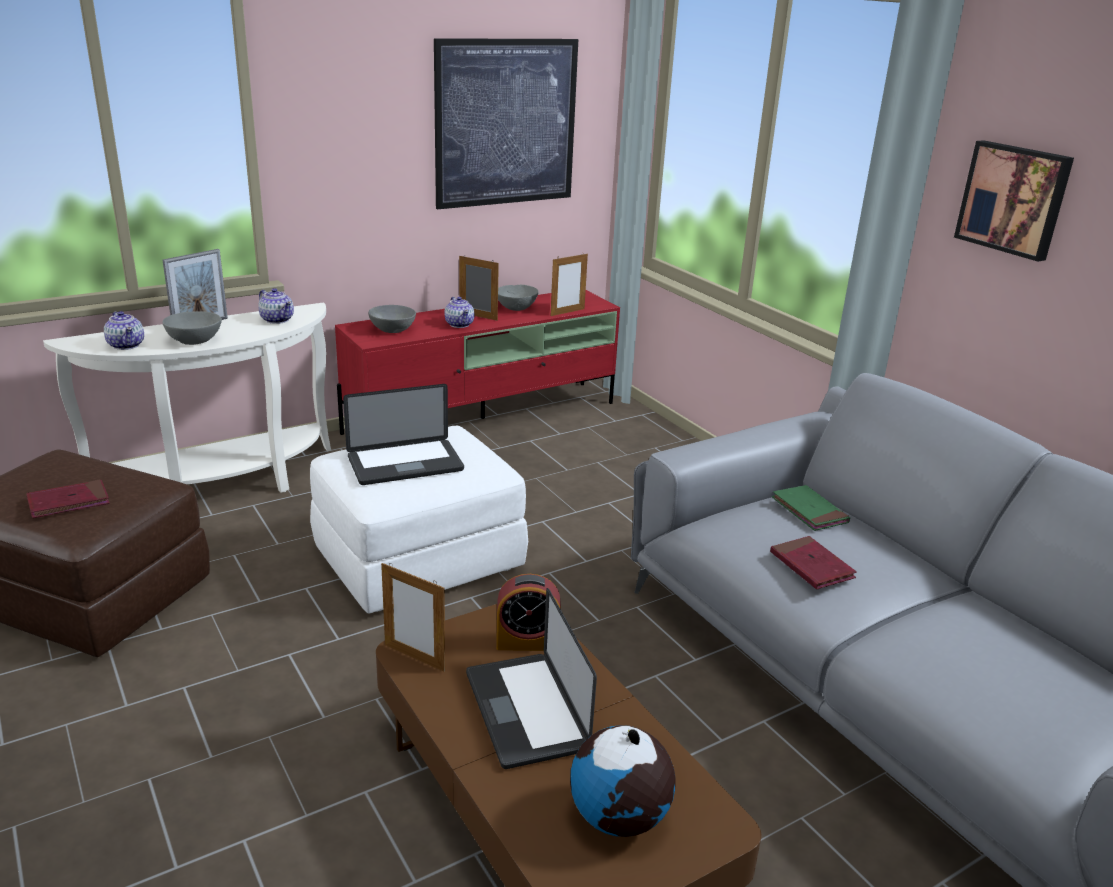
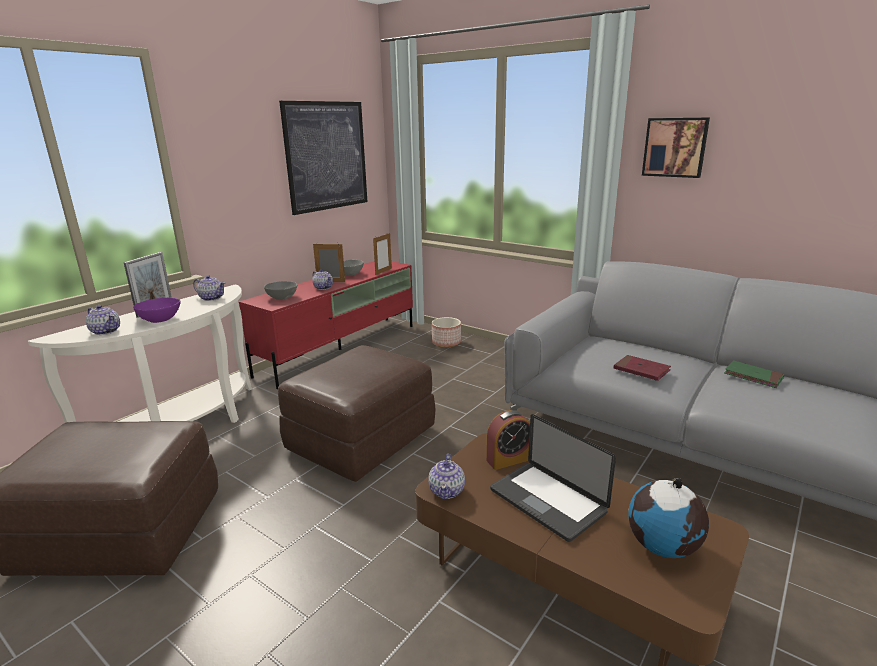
camera: 20 degrees left, 5 degrees down
(69, 502) = (108, 455): red book -> none
(194, 341) = (160, 319): grey bowl -> purple bowl
(405, 464) = (351, 372): laptop -> none
(414, 657) = (447, 490): picture frame -> teapot
(419, 558) = (361, 439): white ottoman -> brown ottoman
(642, 442) = (446, 343): none -> planter
(809, 511) = (610, 344): green book -> green book (753, 376)

